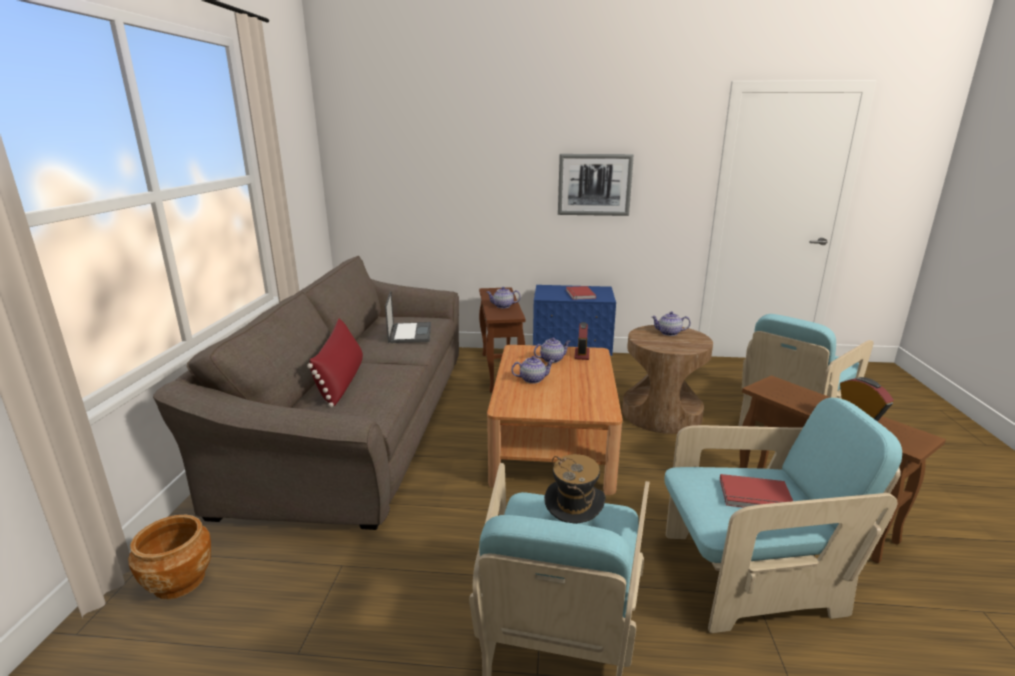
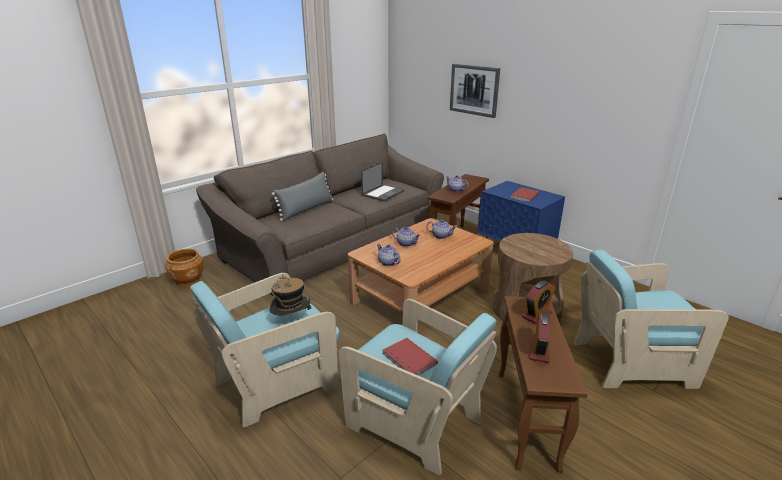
camera: 40 degrees right, 5 degrees up
(341, 381) = (306, 210): red pillow -> grey pillow
(582, 354) = (467, 240): alarm clock -> alarm clock (537, 315)
(594, 185) = (563, 103): picture -> picture (474, 90)
(669, 333) = (542, 244): teapot -> teapot (387, 263)

